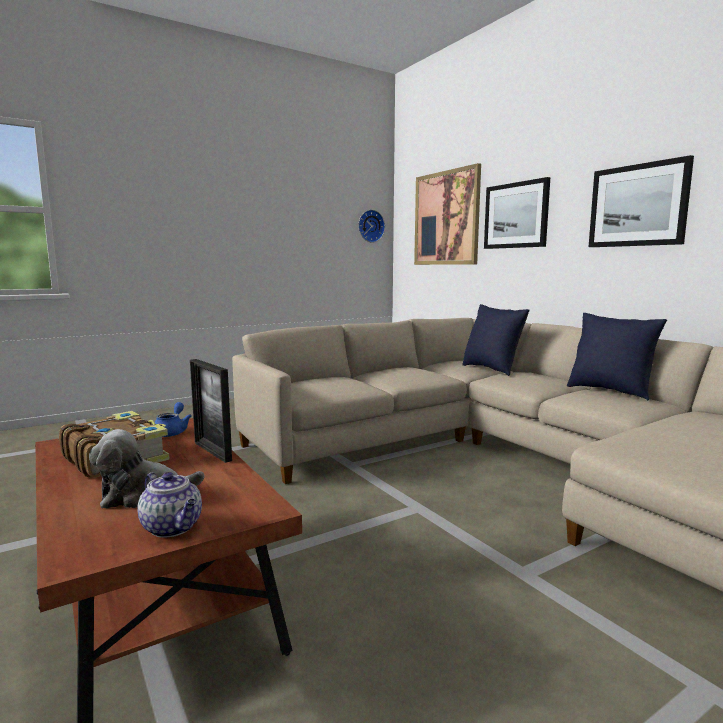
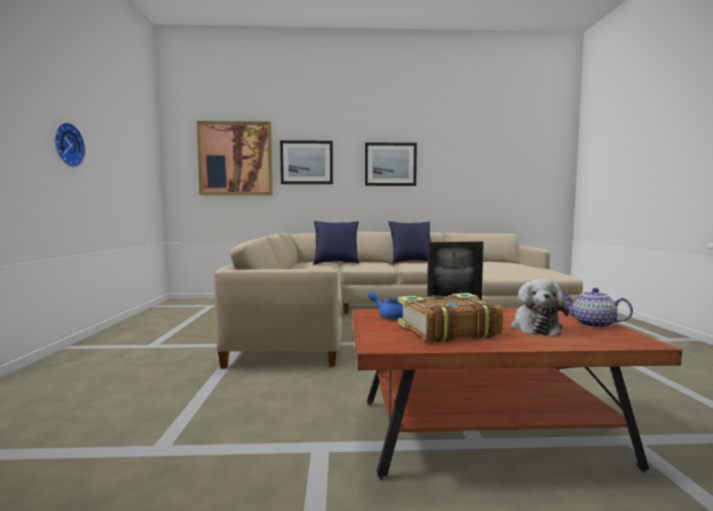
camera: 60 degrees left, 5 degrees down
(173, 528) = (592, 324): teapot -> teapot turned 120 degrees counterclockwise
(370, 226) = (149, 157): wall clock -> wall clock (66, 145)

